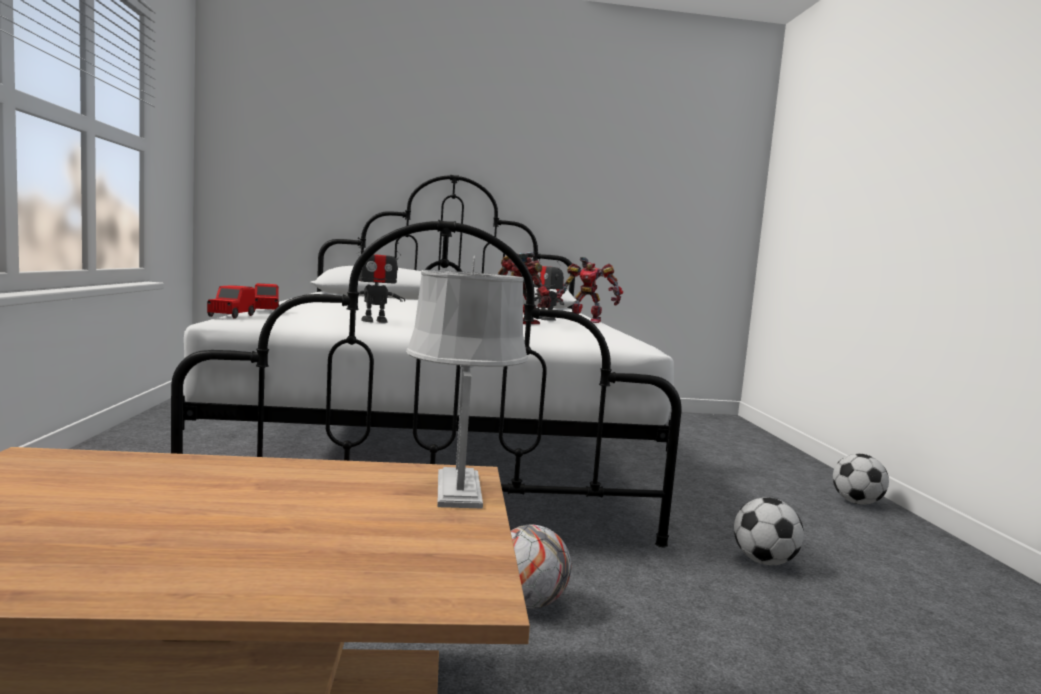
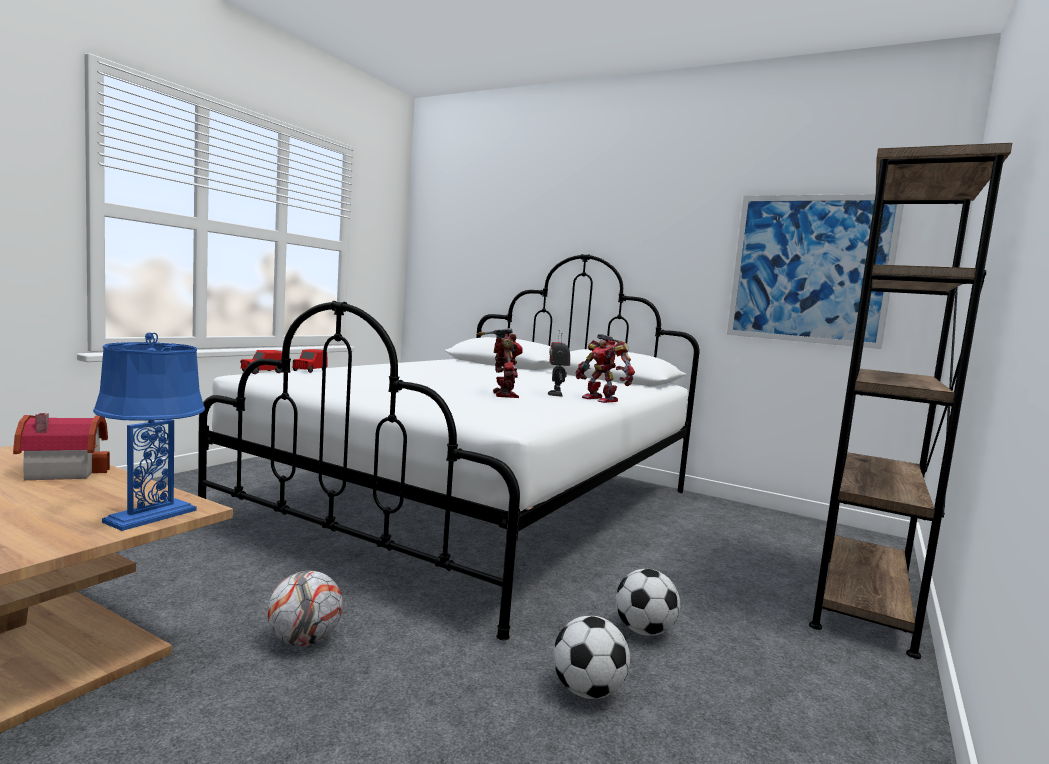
camera: 35 degrees right, 0 degrees up
(189, 472) = (63, 470): none -> toy house
(375, 321) = (356, 383): toy robot -> none
(459, 490) = (150, 516): grey table lamp -> blue table lamp
(662, 199) = (810, 269): none -> picture
(780, 459) = (864, 600): none -> brown bookcase
(857, 503) = (872, 678): football -> football (644, 631)

